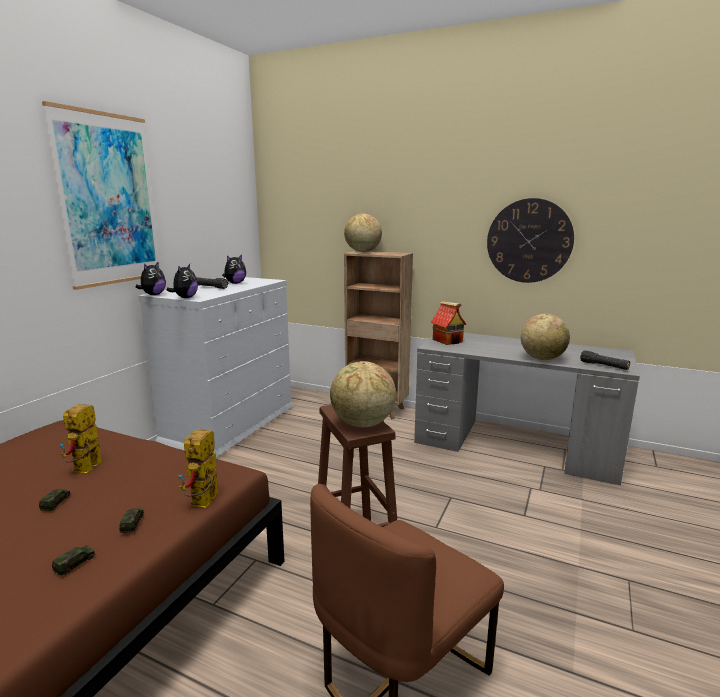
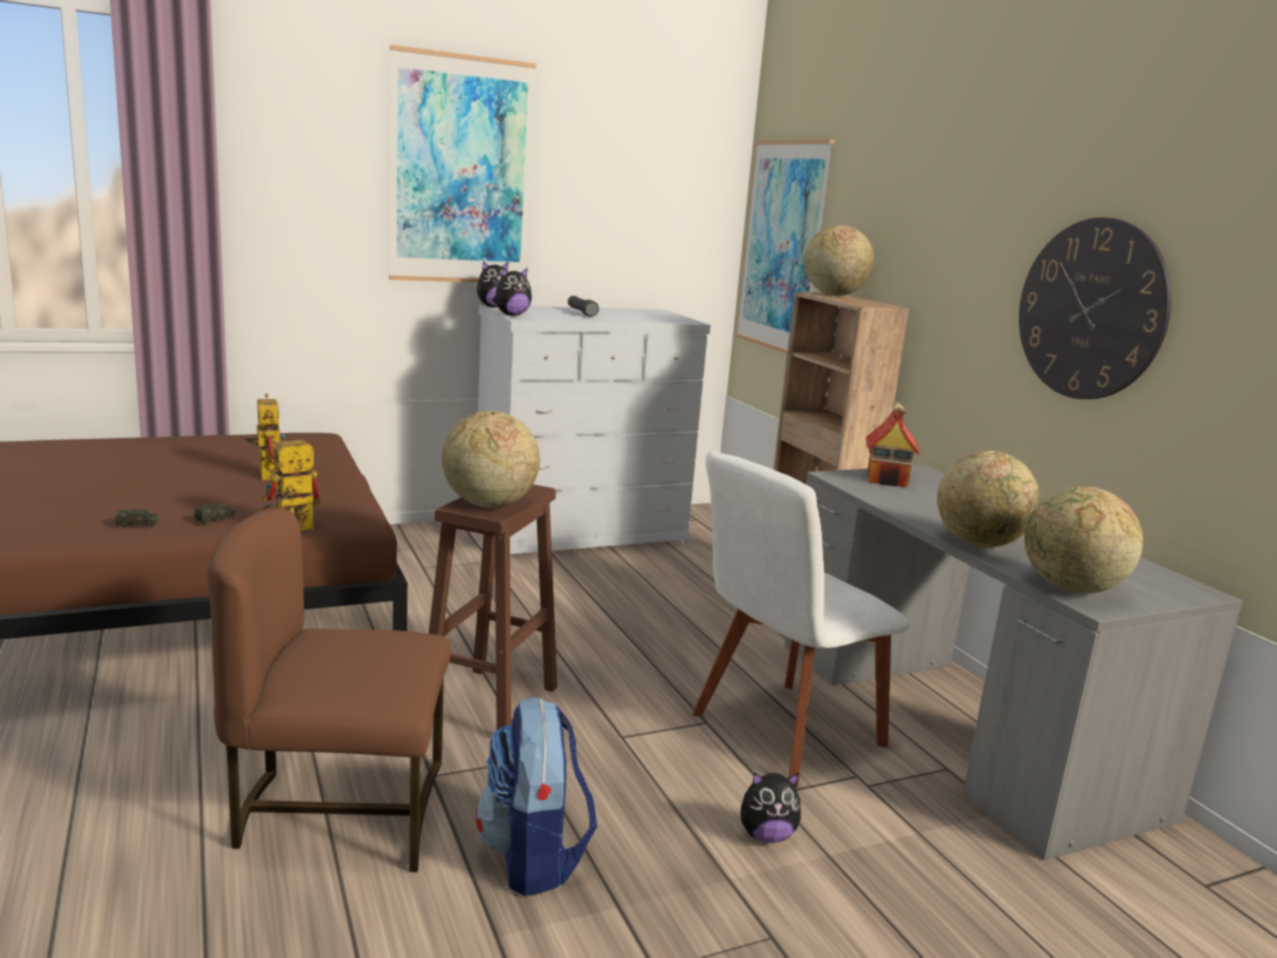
camera: 40 degrees right, 0 degrees up
(55, 503) = (203, 486): toy car -> none
(86, 470) = (266, 473): toy robot -> toy robot turned 105 degrees clockwise
(235, 283) = (628, 315): plush toy -> plush toy (766, 836)
(298, 229) = (783, 246): none -> picture
(480, 485) = (781, 733): none -> white chair
(513, 617) = (534, 857): none -> backpack
(604, 366) = (1070, 589): black flashlight -> globe

